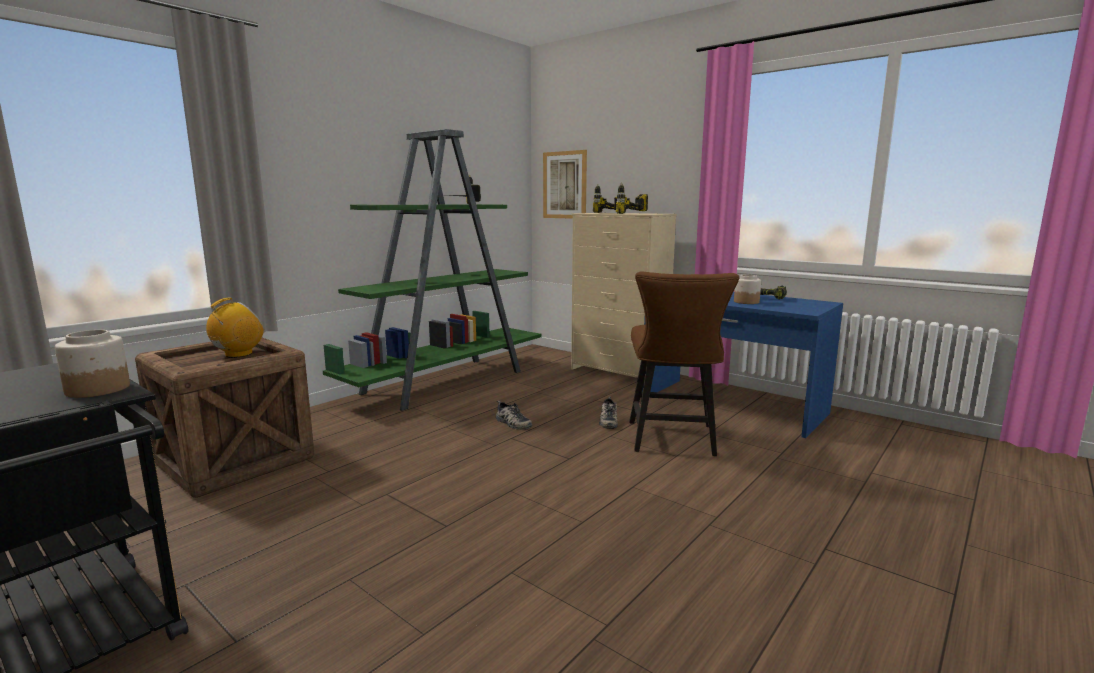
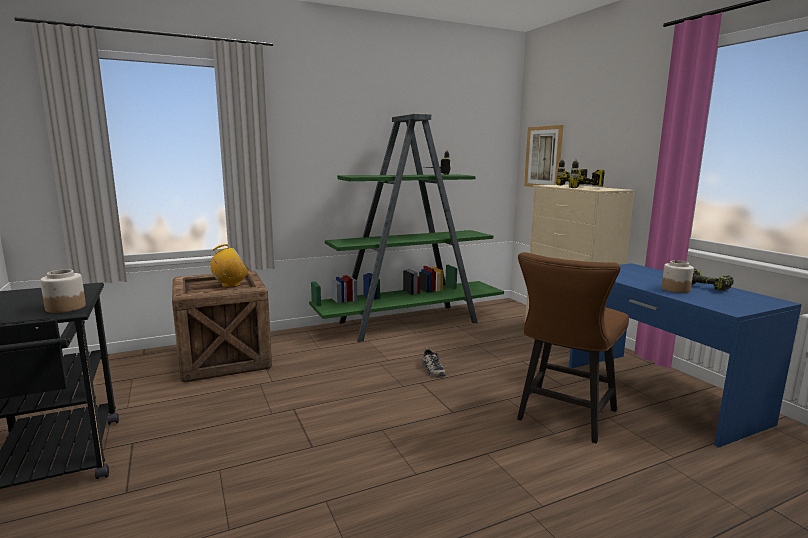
camera: 25 degrees right, 0 degrees up
(607, 420) = (517, 383): shoe -> none

